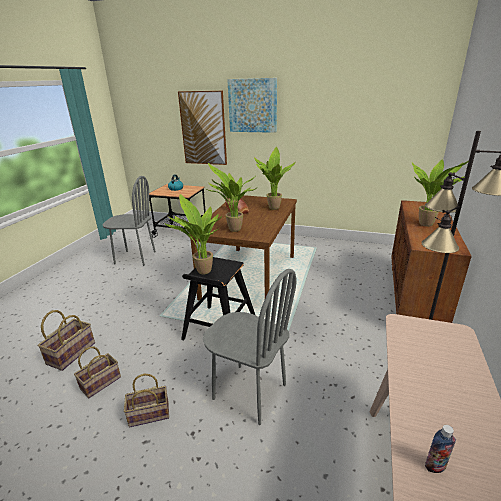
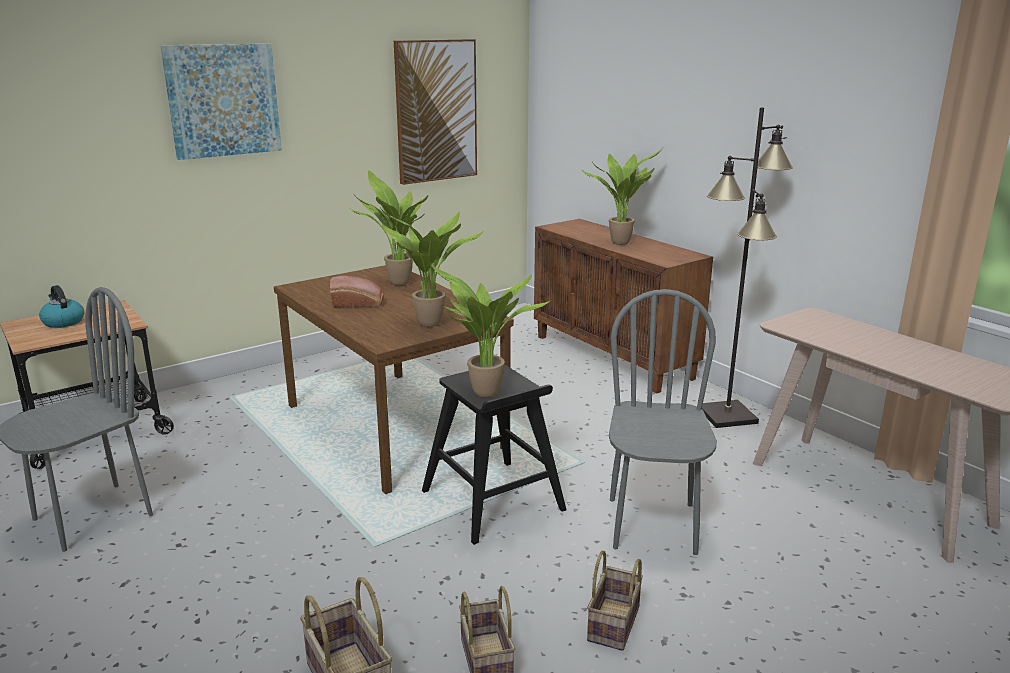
camera: 55 degrees left, 5 degrees down
(203, 128) = (102, 161): picture -> picture (436, 111)
(249, 392) = (653, 525): grey chair -> grey chair turned 60 degrees counterclockwise
(435, 466) = (955, 378): bottle -> none

